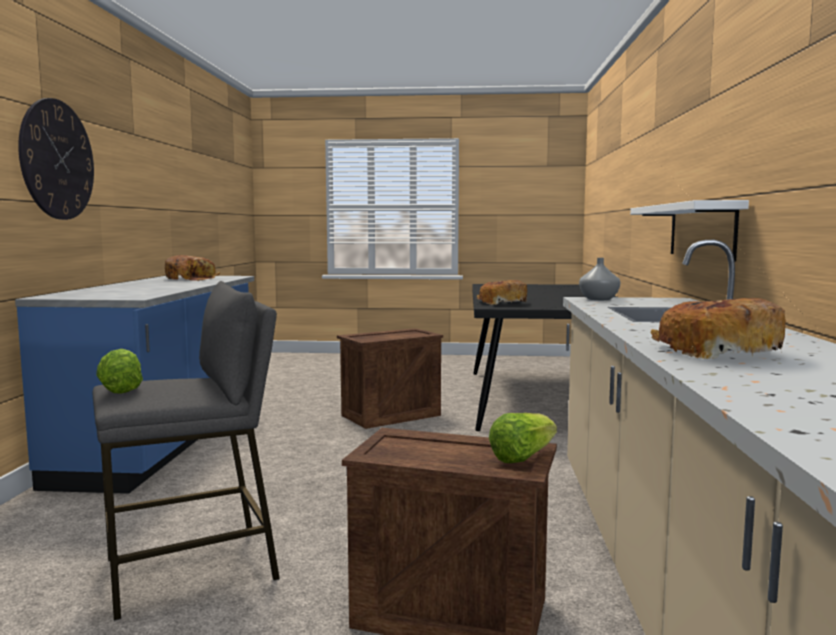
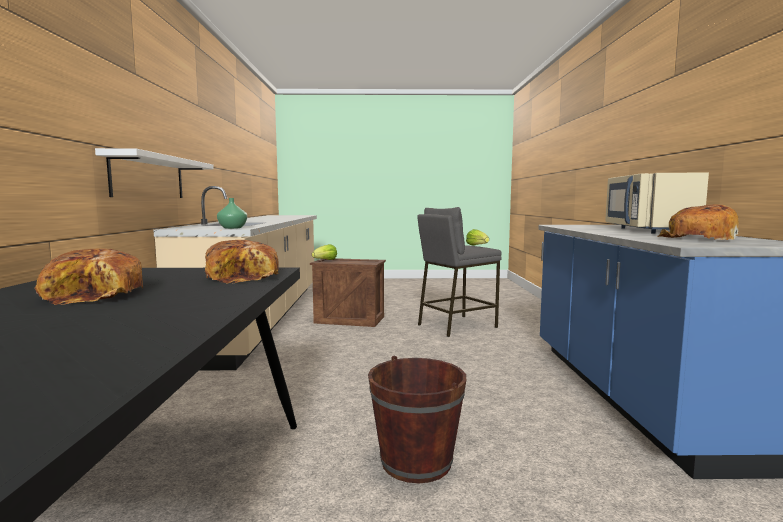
camera: 175 degrees right, 0 degrees up
(57, 160) = (675, 116): wall clock -> none
(134, 286) = (647, 230): none -> beige microwave
(391, 415) = (416, 462): crate -> brown bucket
(599, 299) = (233, 228): grey vase -> green vase
(716, 352) = (275, 219): bread -> bread (97, 295)

